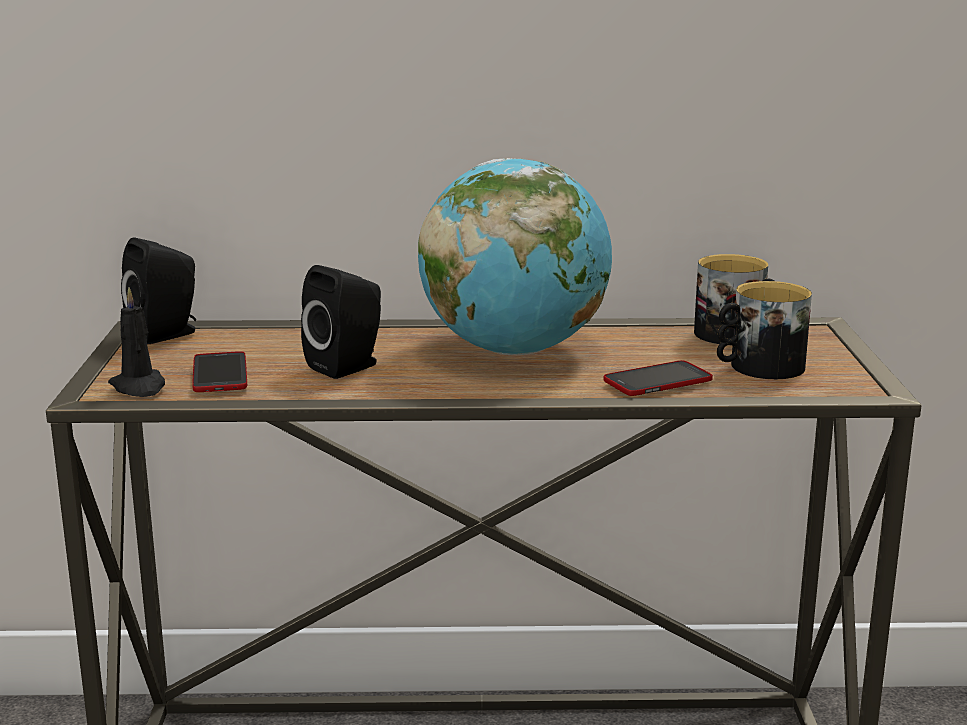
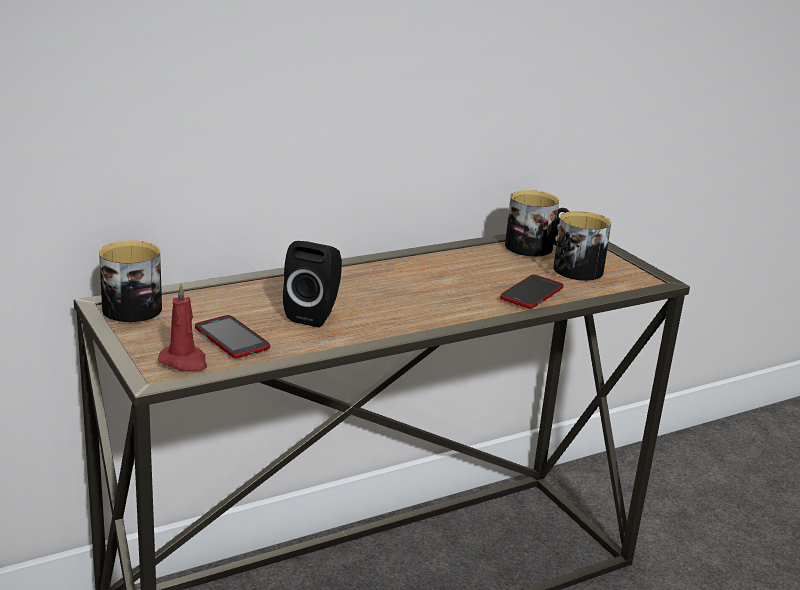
camera: 30 degrees left, 5 degrees up
(139, 387) = (184, 361): black candle -> red candle
(167, 334) = (137, 306): black speaker -> mug
(514, 350) = (410, 281): globe -> none

